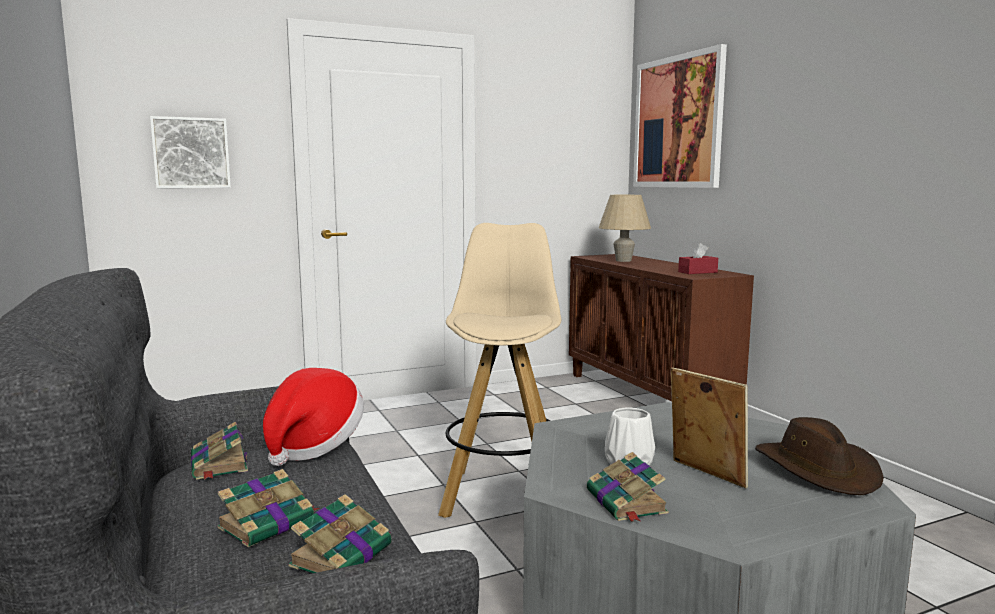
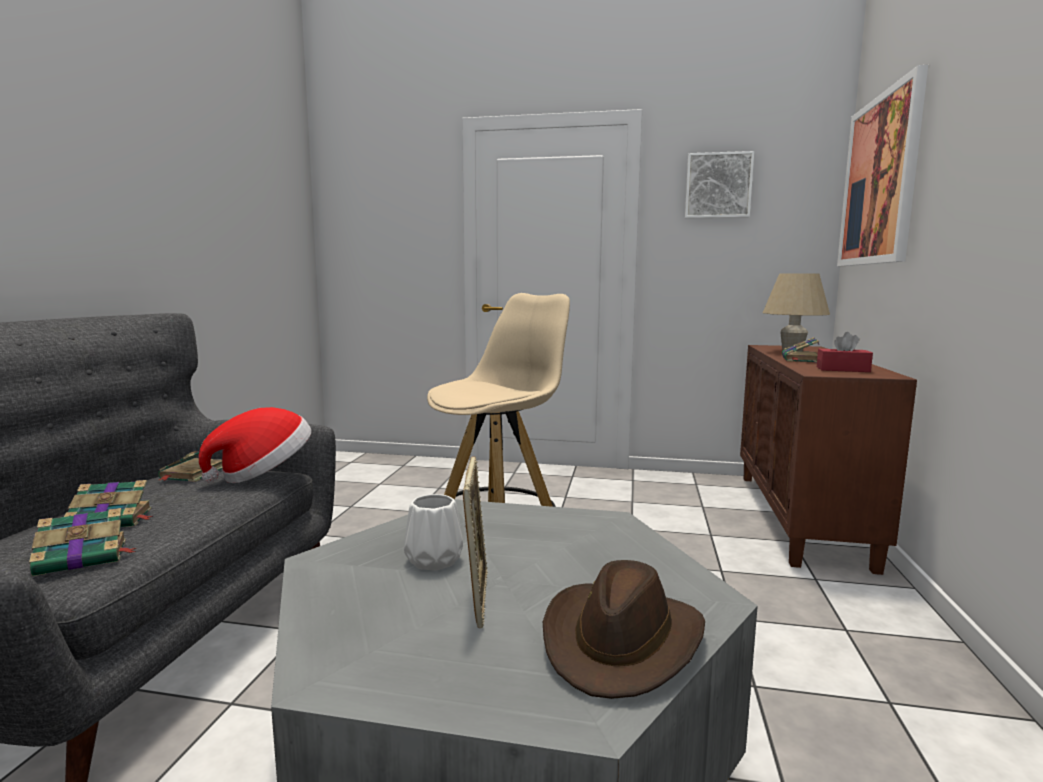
camera: 35 degrees right, 0 degrees up
(191, 153) = (386, 238): picture -> picture (718, 186)
(627, 503) = (338, 596): book -> book (800, 359)

